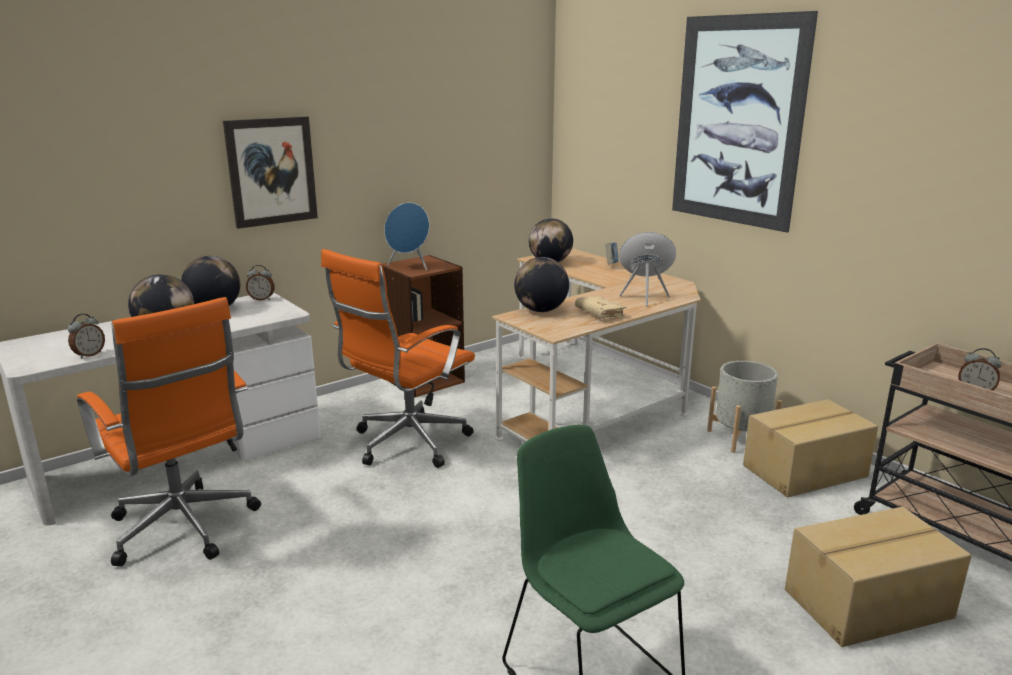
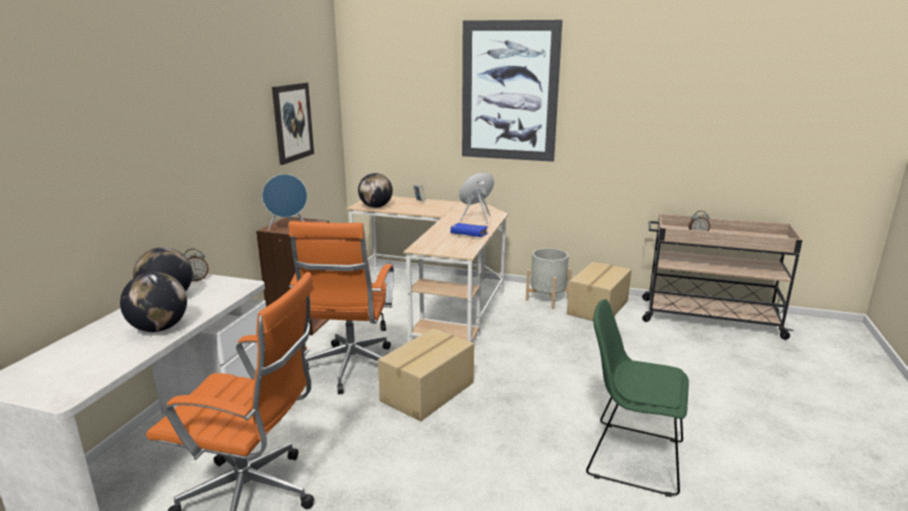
camera: 35 degrees left, 0 degrees up
(89, 355) = (114, 367): alarm clock -> none
(271, 171) = (180, 160): picture -> picture (292, 122)
(541, 310) = (429, 240): globe -> none
(599, 314) = (469, 235): beige book -> blue book
(869, 605) = (699, 364): cardboard box -> cardboard box (429, 392)

